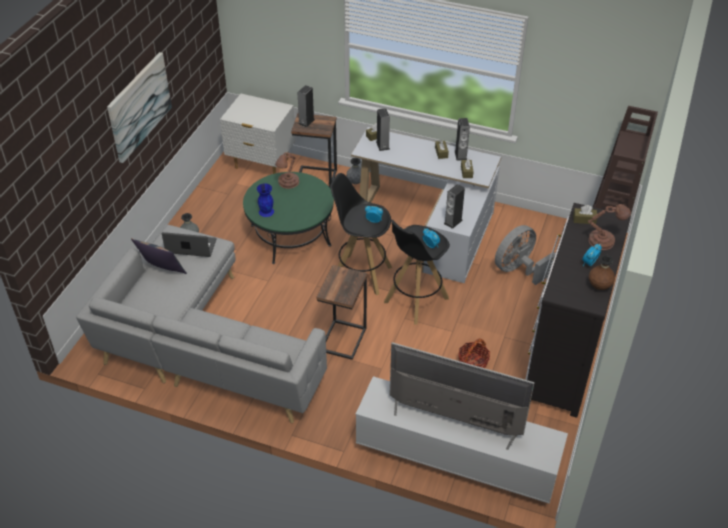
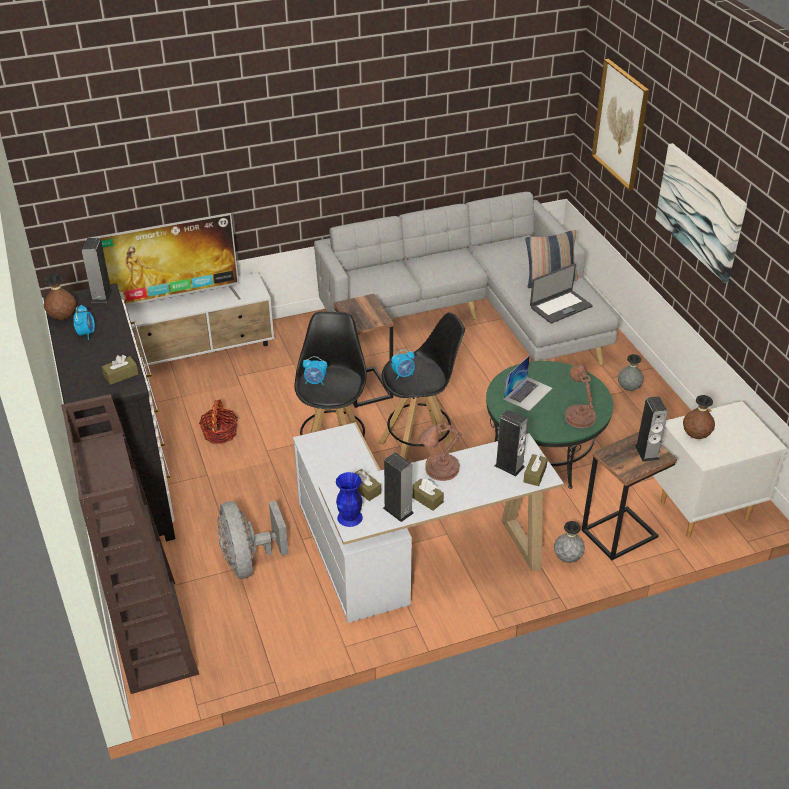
camera: 140 degrees right, 5 degrees down
(65, 171) = (620, 124): none -> picture
(266, 211) = (551, 376): blue vase -> blue vase (349, 518)
(270, 118) = (695, 435): none -> brown vase
(294, 209) = (528, 393): none -> laptop
(453, 222) = (328, 442): speaker -> speaker (101, 295)
(519, 269) = (248, 561): grey fan -> grey fan turned 150 degrees clockwise
(603, 241) = (83, 362): brown table lamp -> brown table lamp (439, 470)

